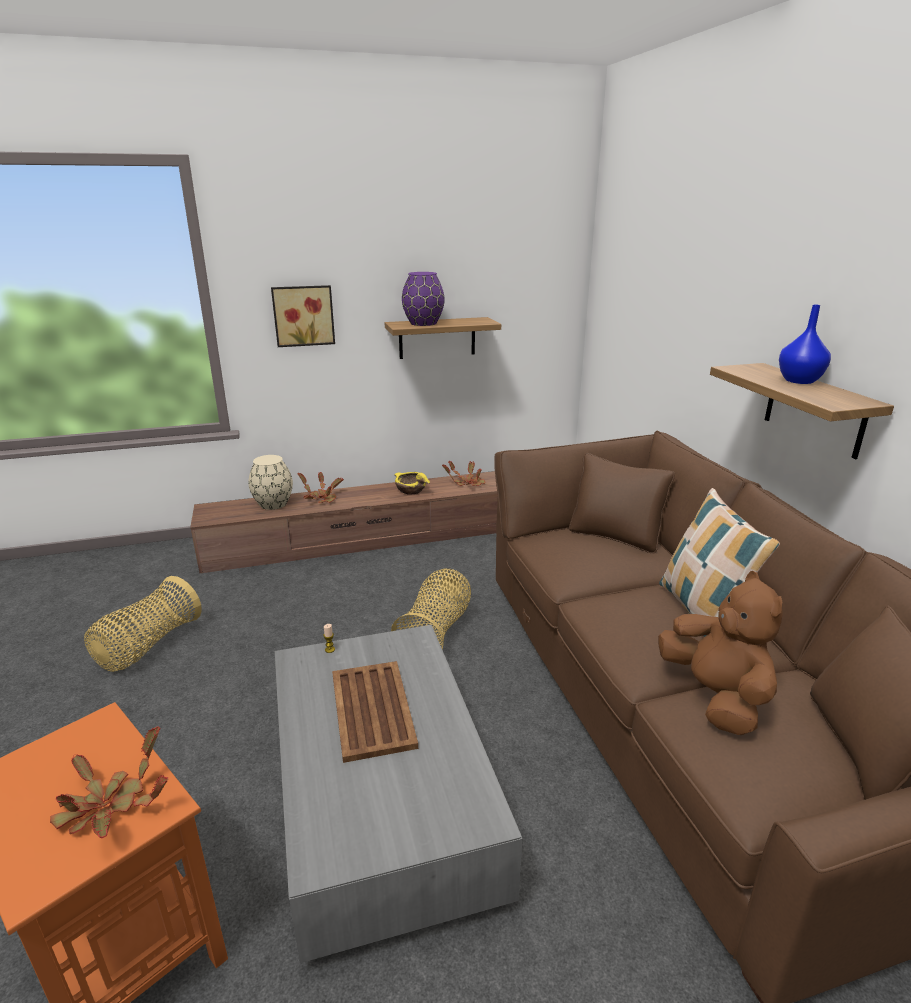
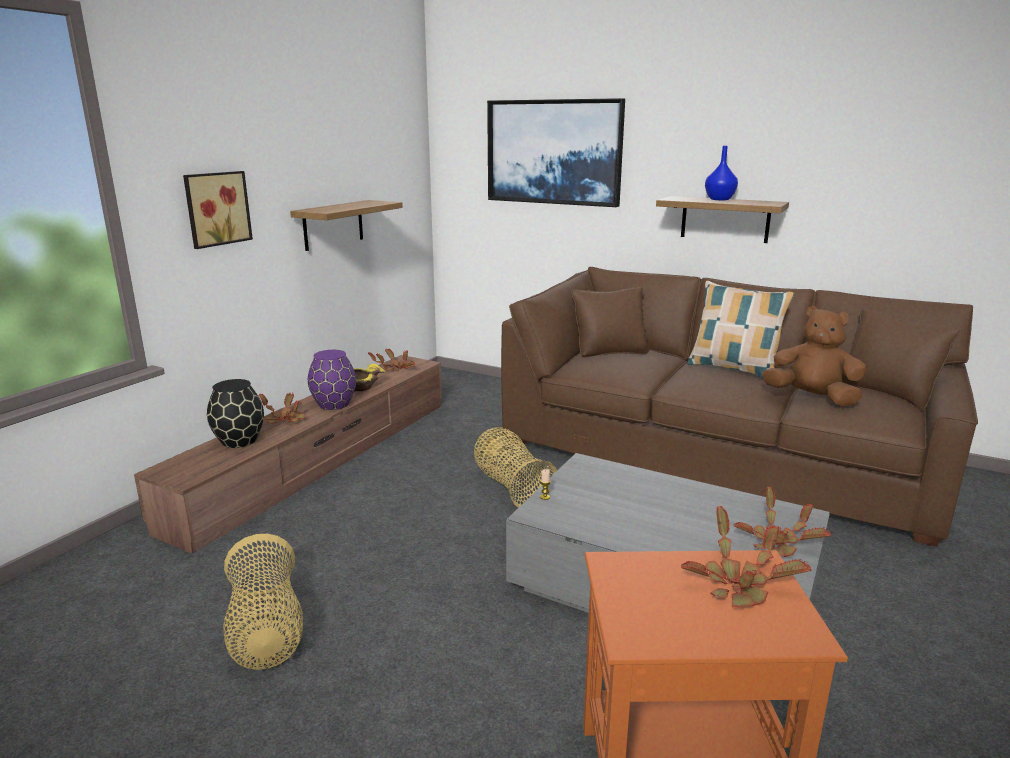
camera: 45 degrees left, 5 degrees down
(273, 504) = (239, 440): beige vase -> black vase
(372, 711) = (648, 509): brown tray -> none
(400, 822) = (777, 542): none -> potted plant
(424, 323) = (336, 207): purple vase -> purple vase (334, 404)
(671, 285) = (554, 152): none -> picture

